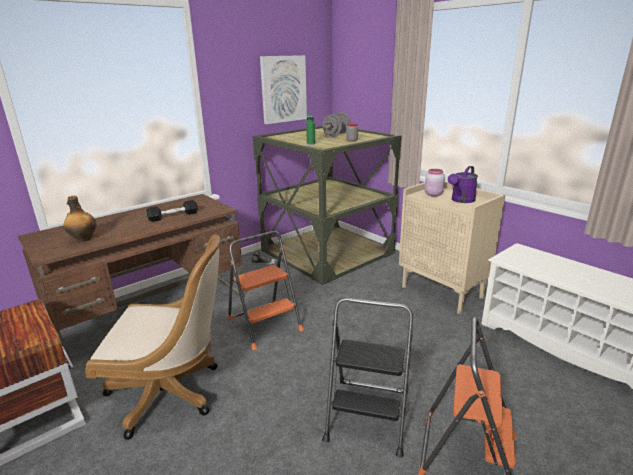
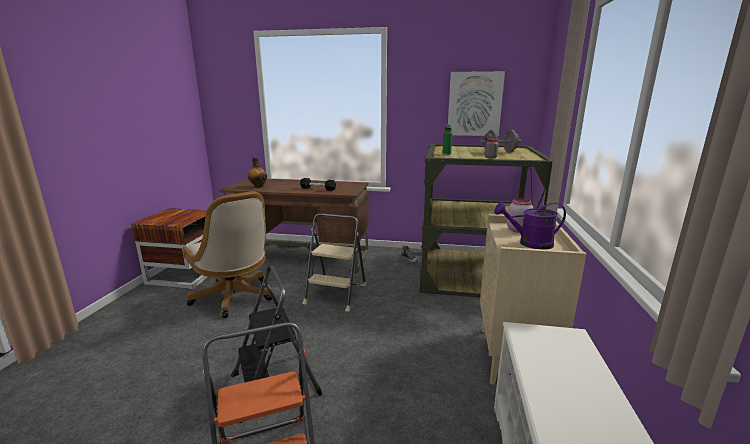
camera: 50 degrees right, 5 degrees down
(263, 322) = (337, 293): orange step ladder -> beige step ladder

